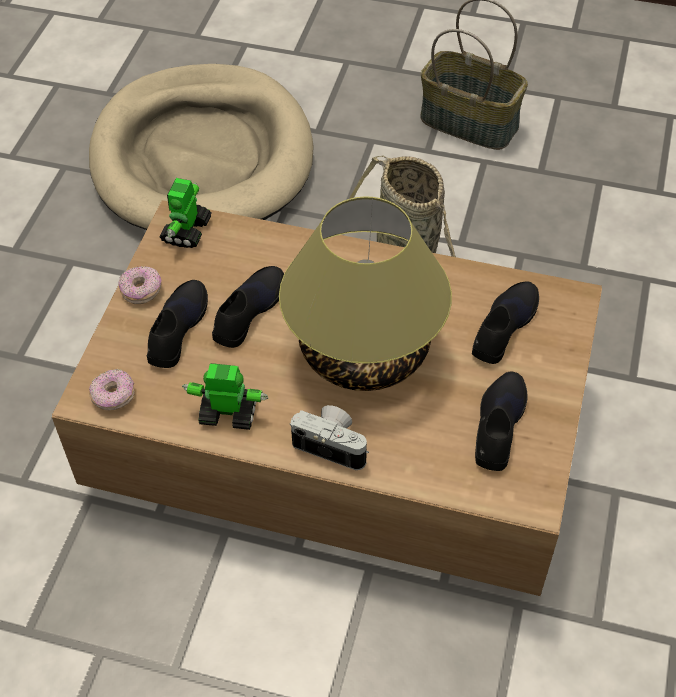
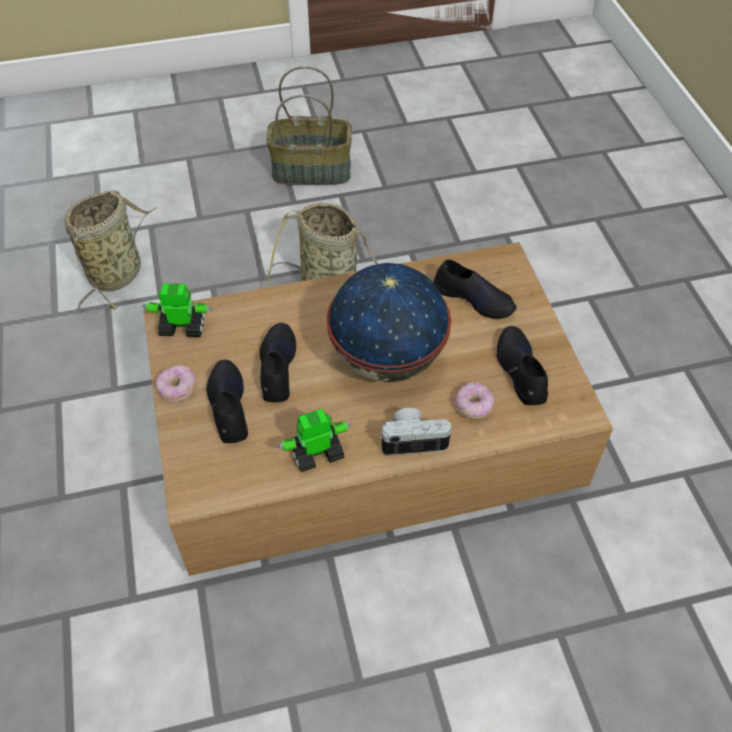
camera: 30 degrees left, 0 degrees up
(114, 396) = (213, 483): donut -> donut (473, 406)
(186, 231) = (182, 326): toy robot -> toy robot turned 105 degrees clockwise
(202, 157) = (118, 272): beige dog bed -> basket
(363, 350) = (386, 359): table lamp -> globe
(503, 326) = (474, 298): black shoe -> black shoe turned 120 degrees clockwise

